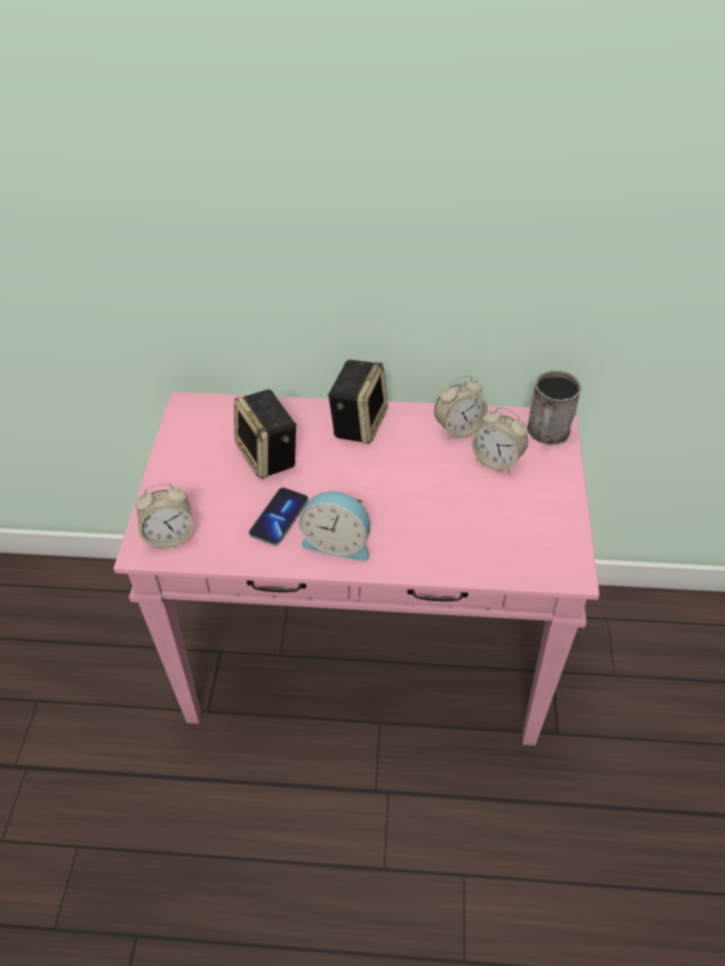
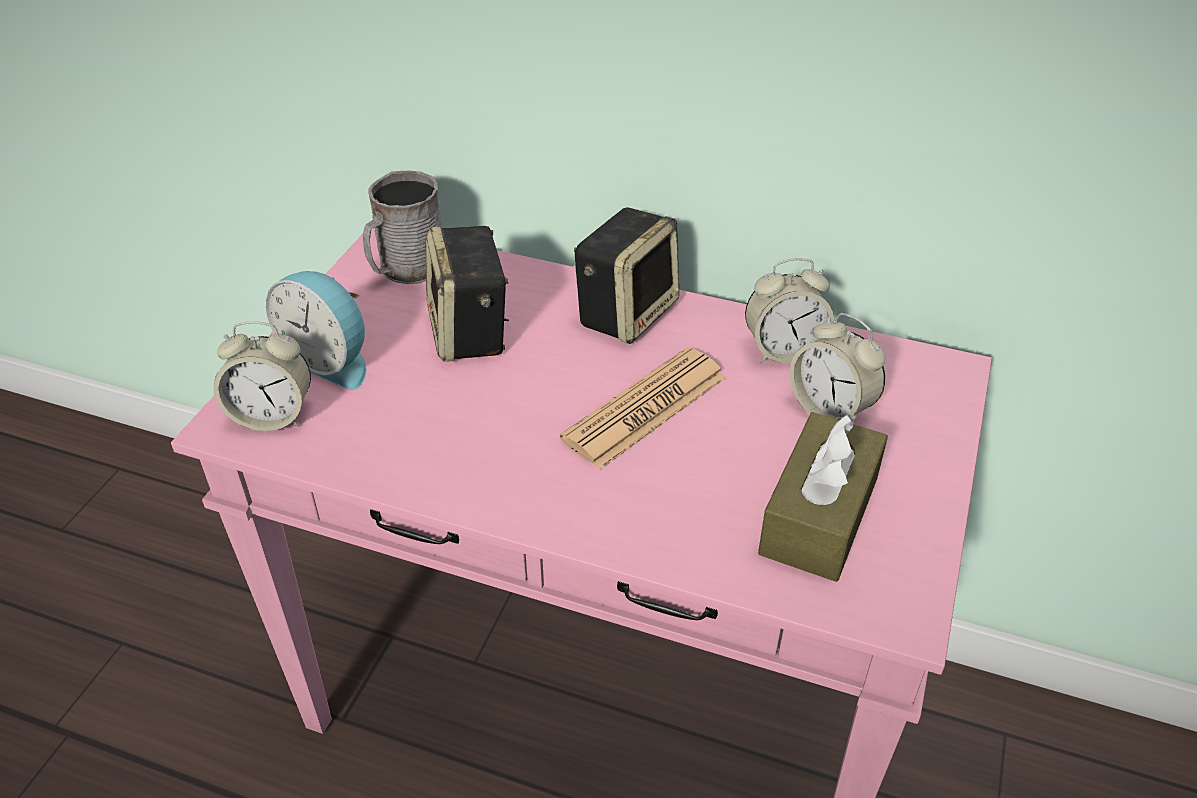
camera: 15 degrees right, 5 degrees down
(279, 518) = (447, 423): phone -> none
(338, 542) = (522, 478): alarm clock -> alarm clock (330, 359)
(392, 483) = (645, 408): none -> newspaper
(511, 526) = (819, 515): none -> brown tissue box
(547, 434) = (930, 385): grey mug -> grey mug (406, 269)

